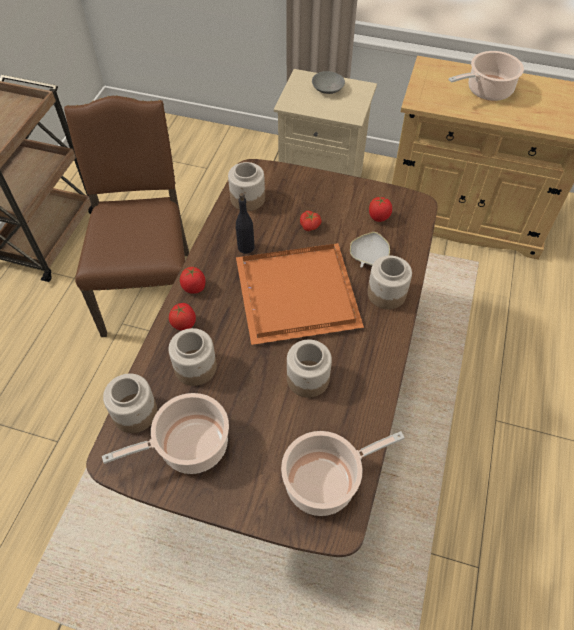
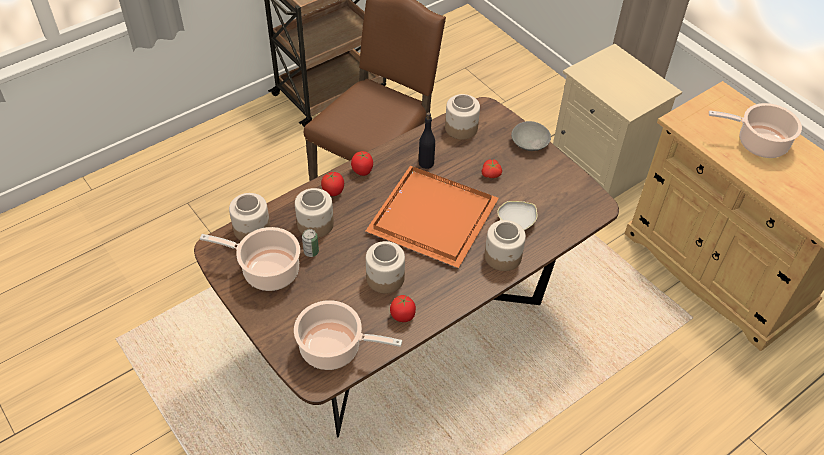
camera: 35 degrees right, 5 degrees down
(216, 398) = (311, 252): none -> can
(328, 88) = (629, 75): grey bowl -> grey bowl (530, 143)
(379, 217) = (555, 197): tomato -> tomato (403, 316)

